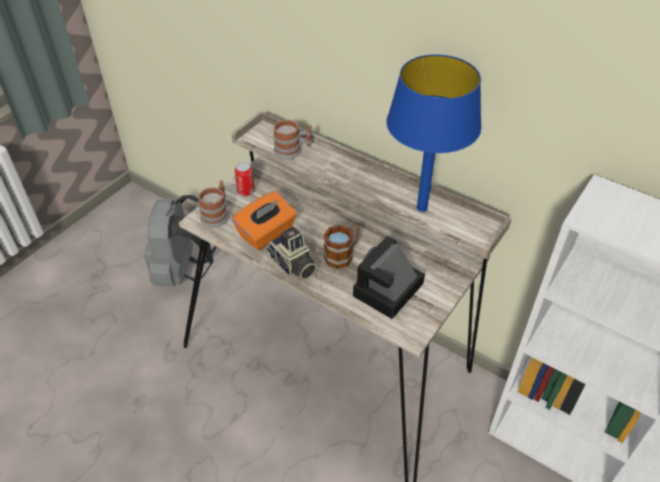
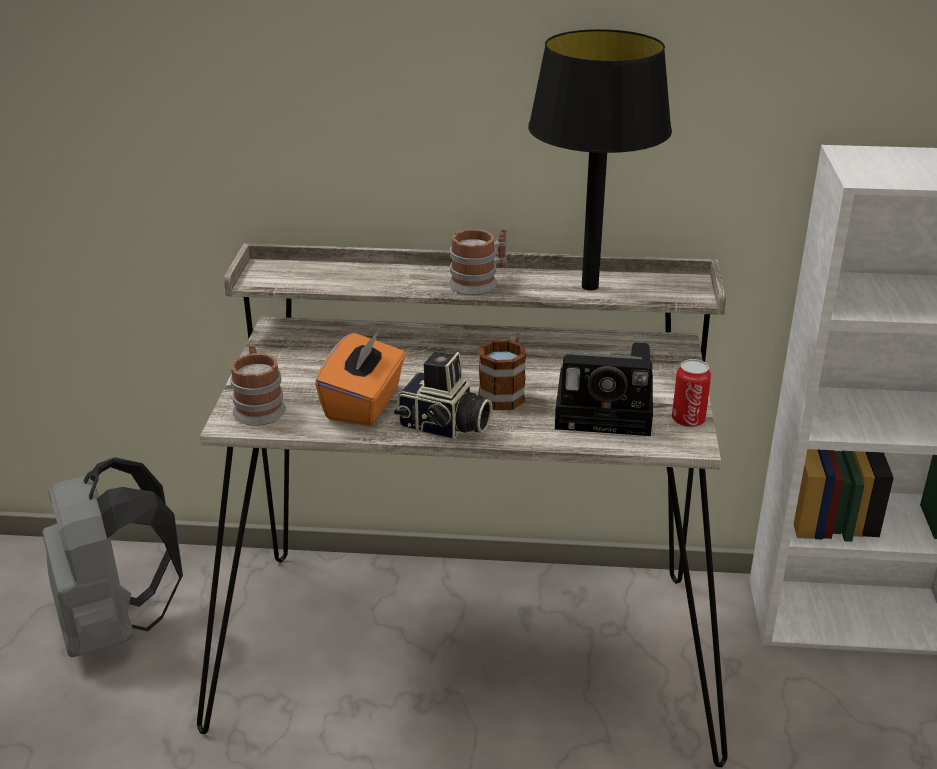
camera: 30 degrees left, 15 degrees down
(246, 191) = (279, 367): can -> can (688, 420)
(292, 150) = (338, 278): mug -> mug (479, 282)
(387, 292) = (609, 411): camera -> camera turned 90 degrees counterclockwise
(421, 208) = (589, 286): blue table lamp -> black table lamp

